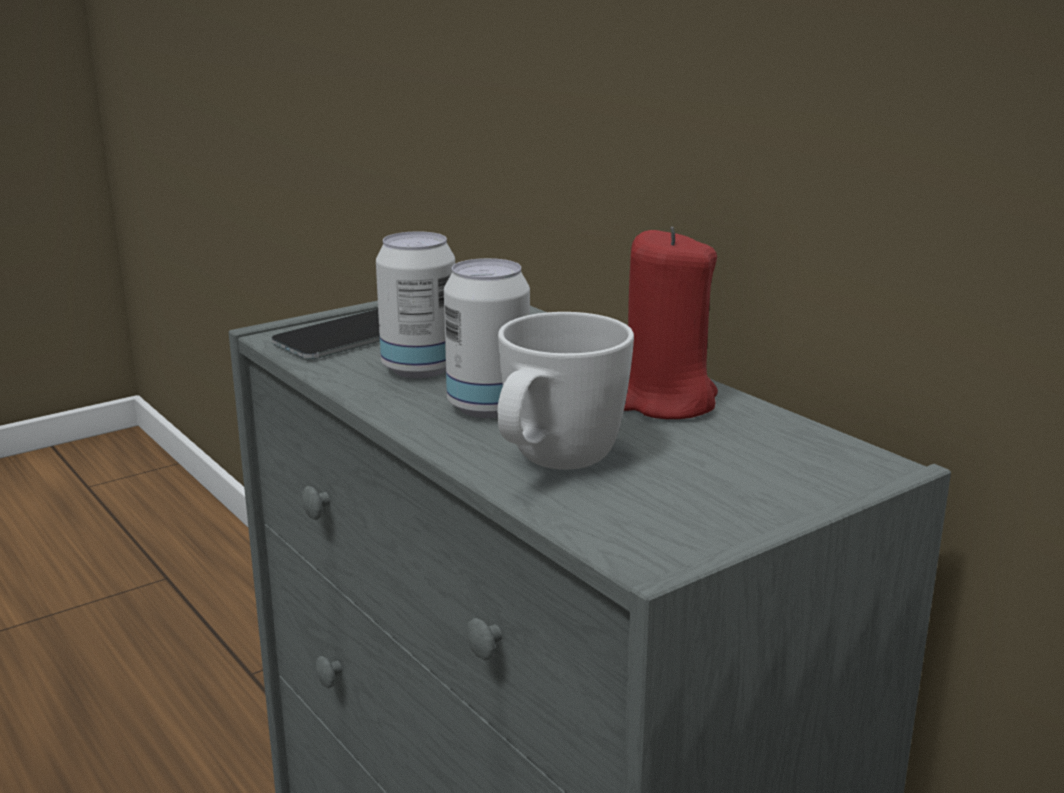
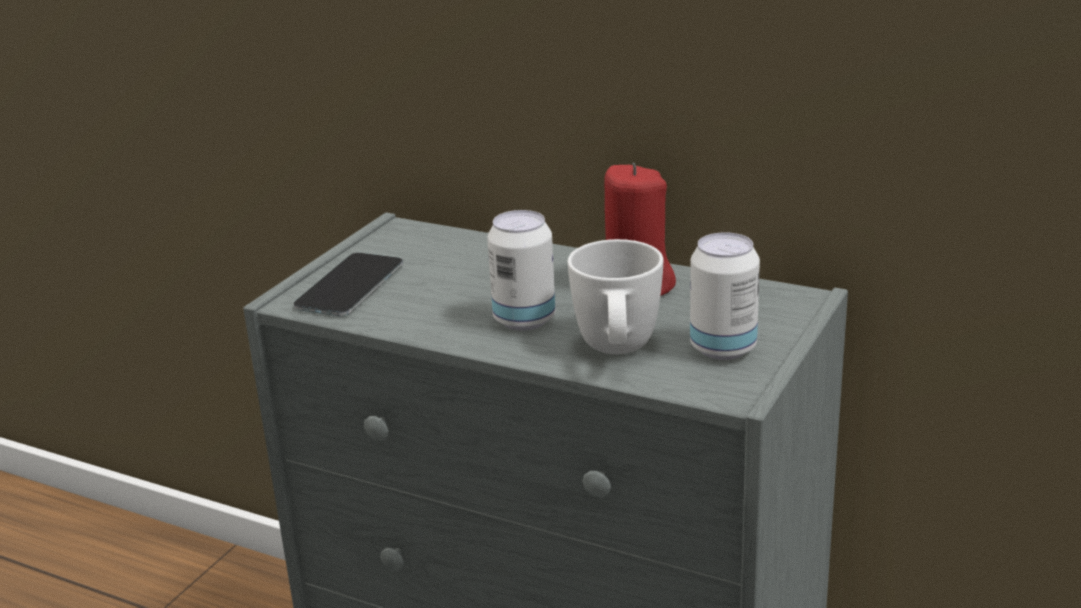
camera: 25 degrees left, 5 degrees up
(419, 368) = (438, 302): can -> can (723, 348)

